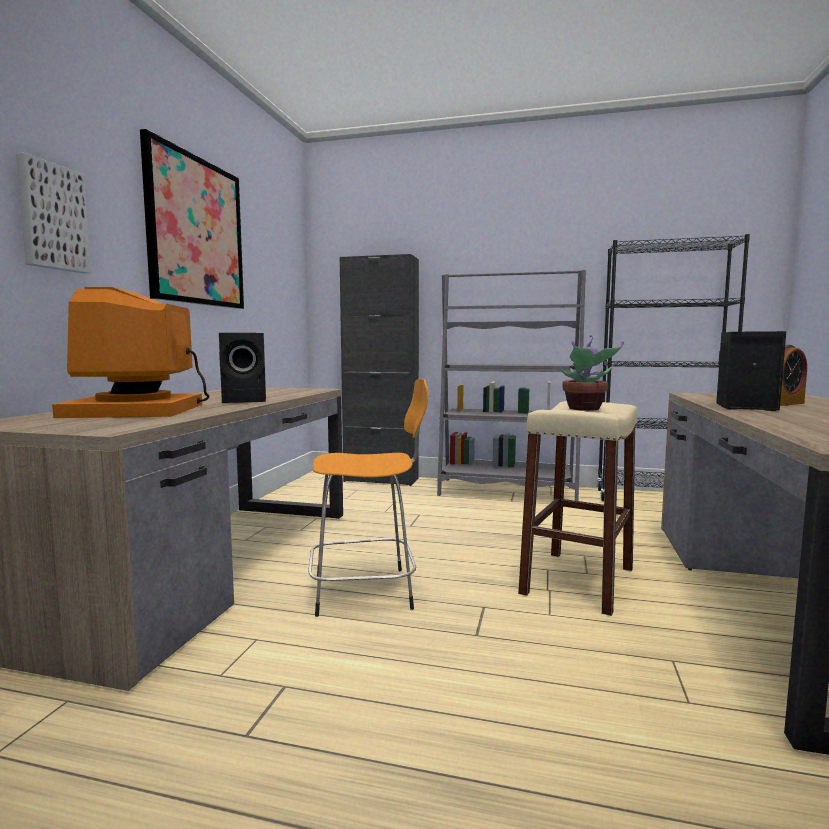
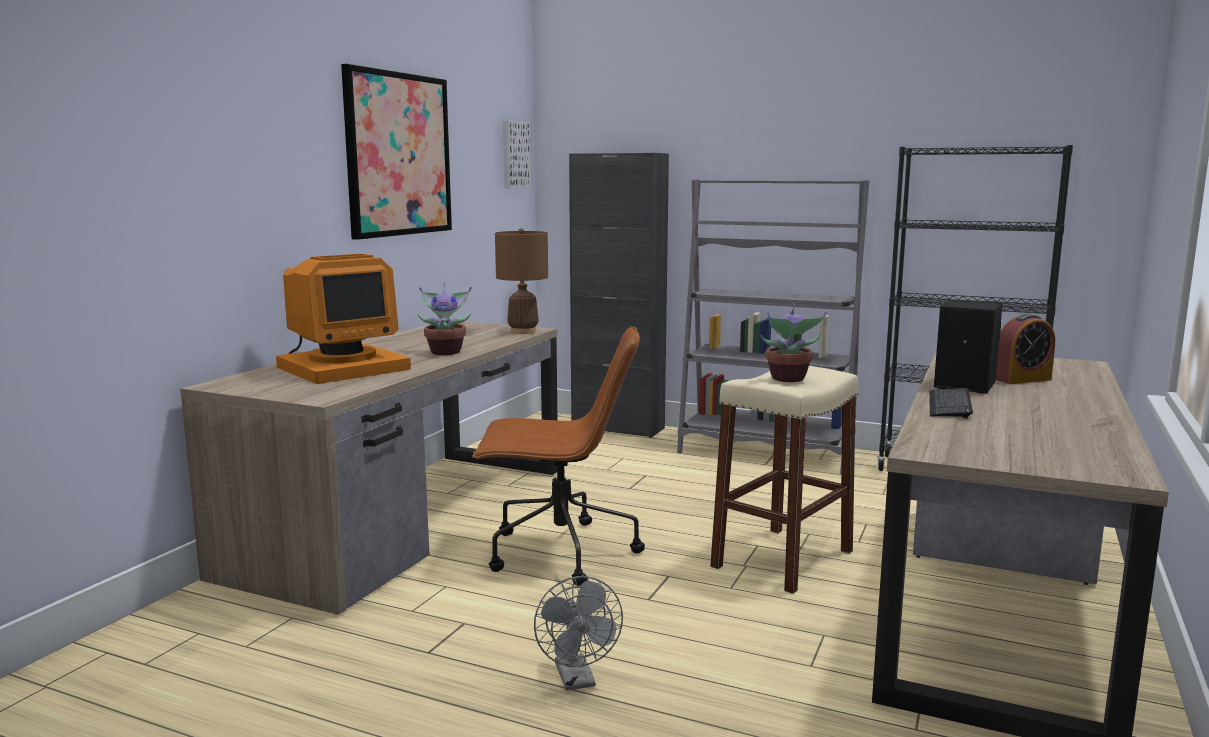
camera: 10 degrees right, 5 degrees up
(51, 217) = (264, 181): picture -> picture (514, 155)
(138, 410) = (342, 367): monitor -> monitor turned 135 degrees counterclockwise
(247, 400) = (446, 352): black speaker -> potted plant
(312, 390) = (523, 331): none -> brown table lamp
(367, 591) = (558, 553): orange stool -> brown office chair
(444, 758) = (577, 680): none -> grey fan
(768, 417) = (949, 405): none -> keyboard

